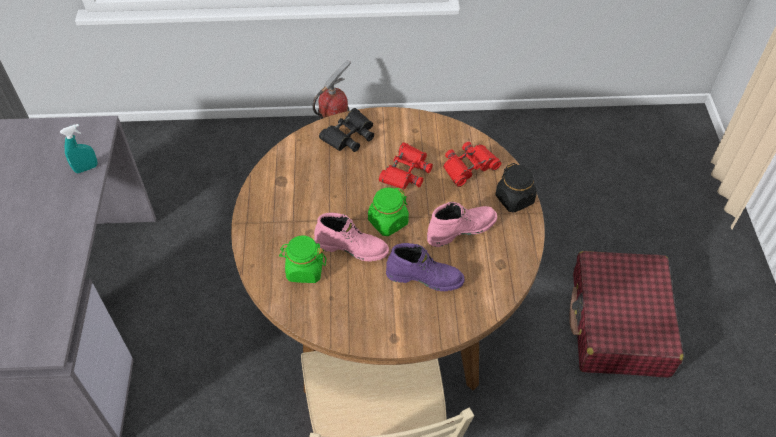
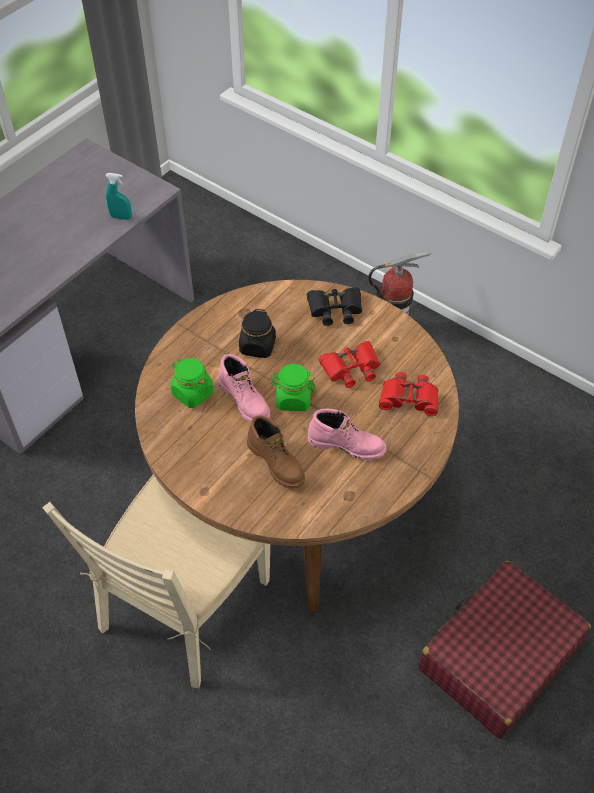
camera: 40 degrees right, 0 degrees up
(425, 277) = (277, 462): purple boot -> brown boot
(515, 199) = (420, 451): black jar -> black jar (257, 346)

